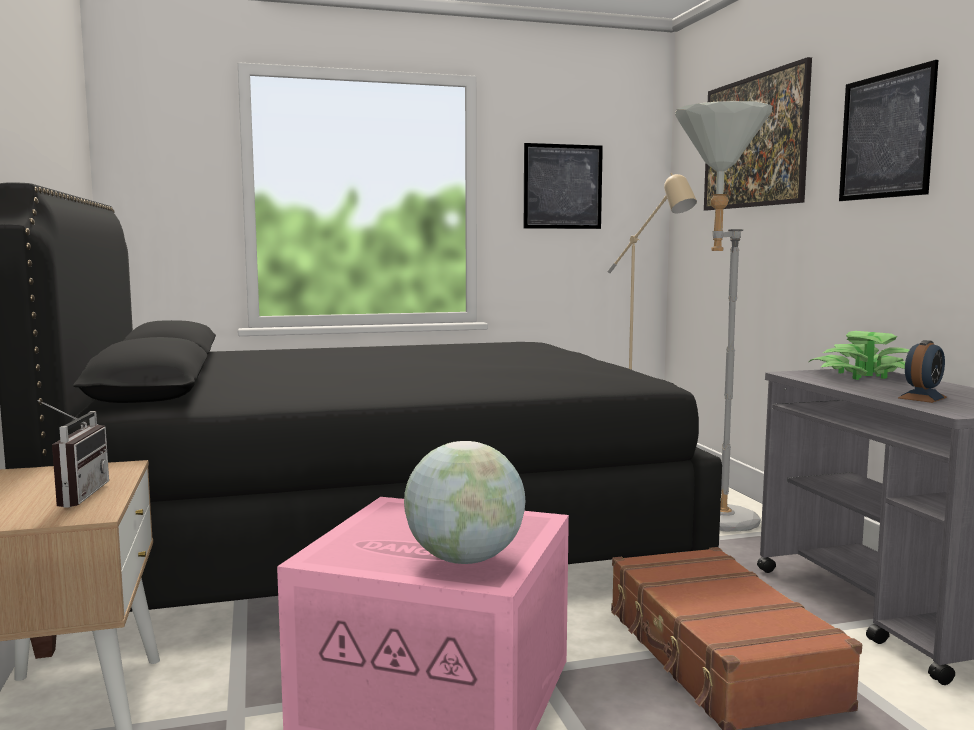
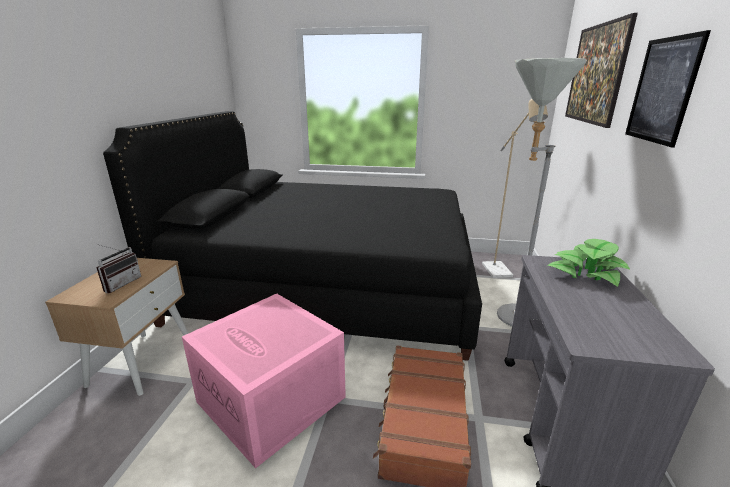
camera: 25 degrees right, 15 degrees up
(465, 559) = (256, 356): globe -> none
(562, 186) = (480, 95): picture -> none
(922, 398) = (587, 315): alarm clock -> none

